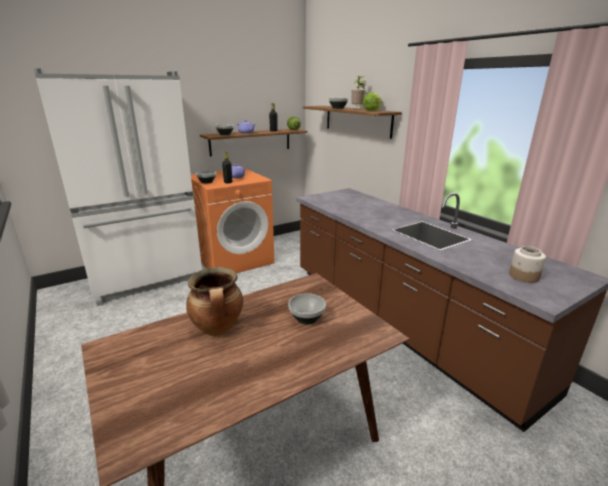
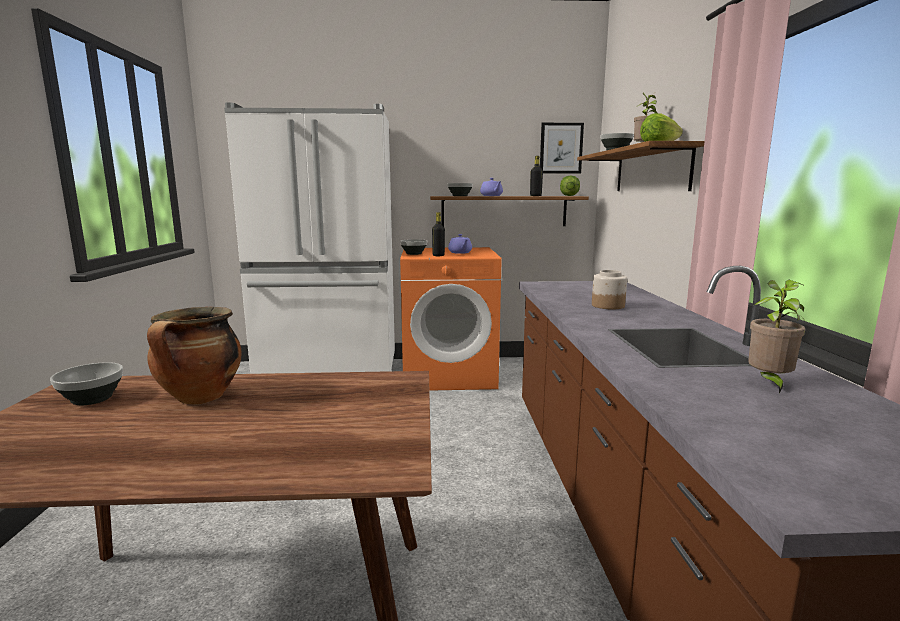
camera: 30 degrees right, 10 degrees down
(283, 96) = (561, 148): none -> picture
(307, 318) = (321, 416): bowl -> bowl (93, 399)
(484, 249) = (769, 383): none -> potted plant
(523, 276) = (807, 442): jar -> jar (607, 306)

